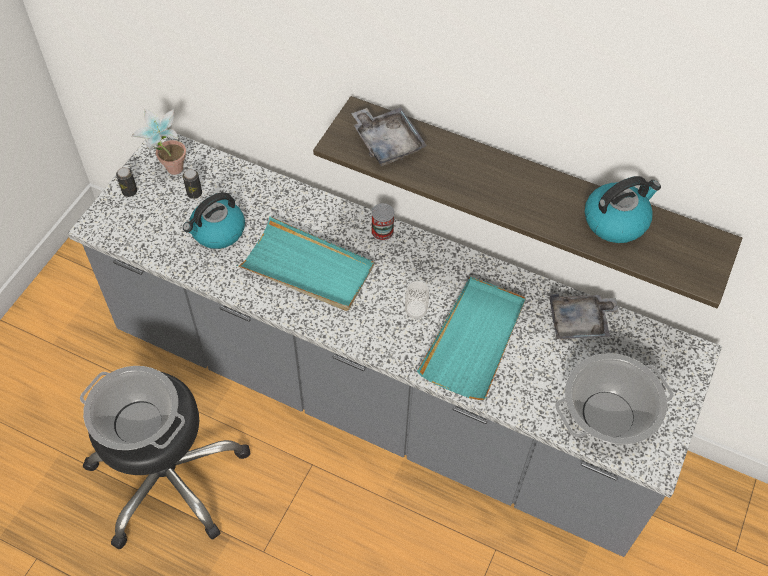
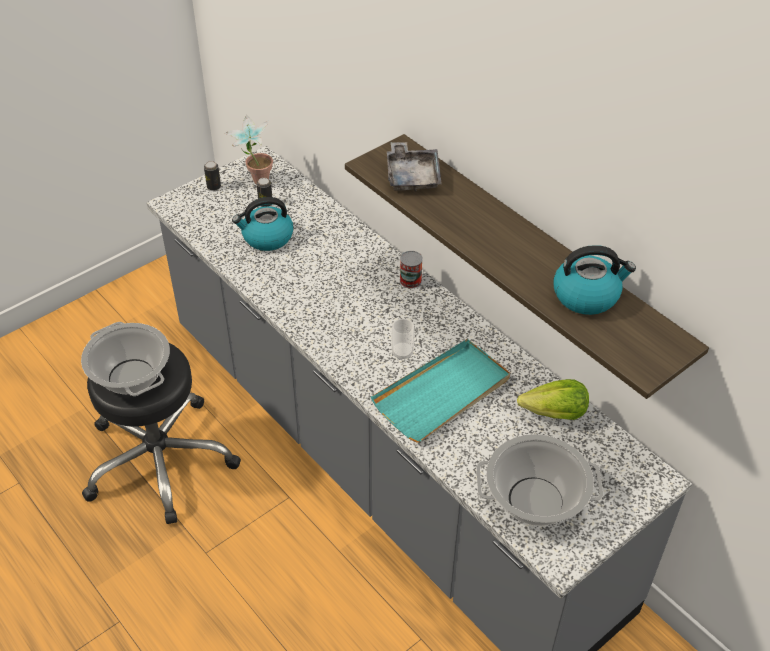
camera: 25 degrees right, 10 degrees down
(307, 268) = (326, 288): turquoise tray -> none
(580, 322) = (554, 413): grey tray -> lettuce

